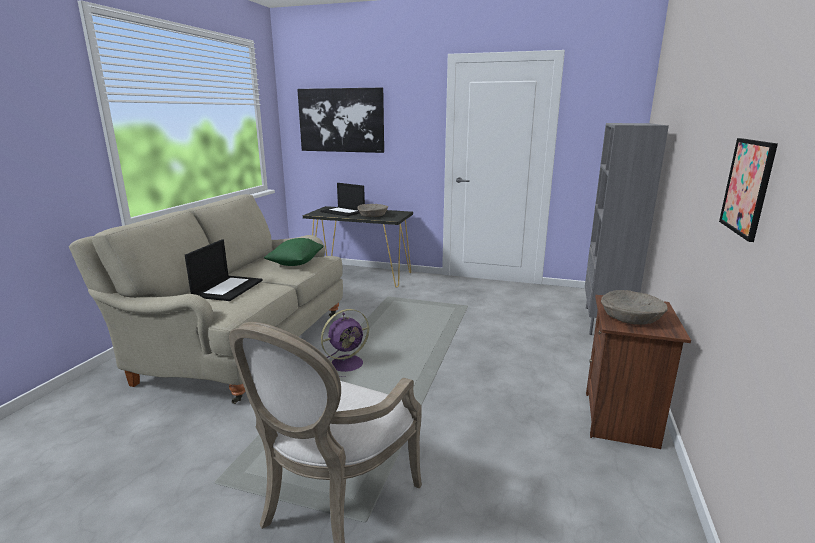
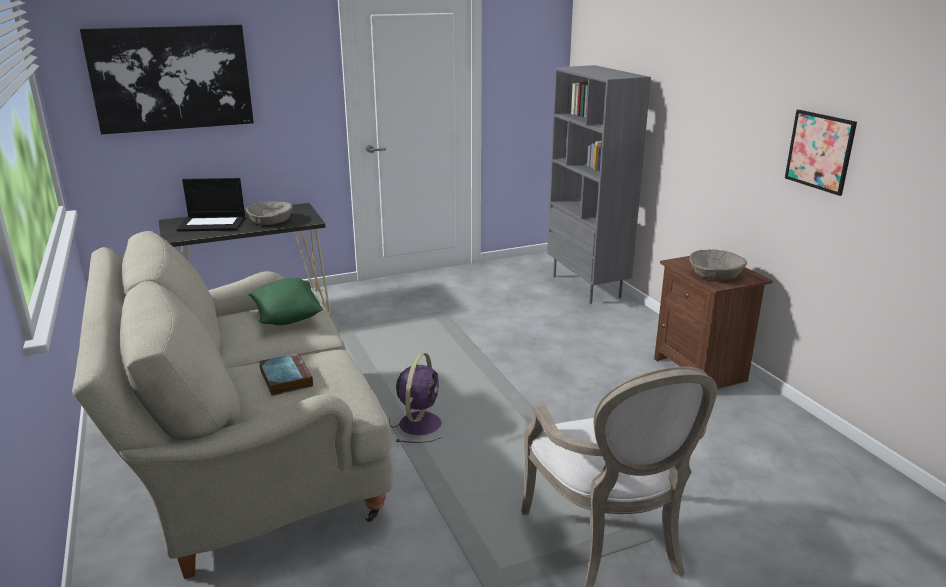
camera: 40 degrees left, 5 degrees up
(228, 288) = (285, 378): laptop -> book

